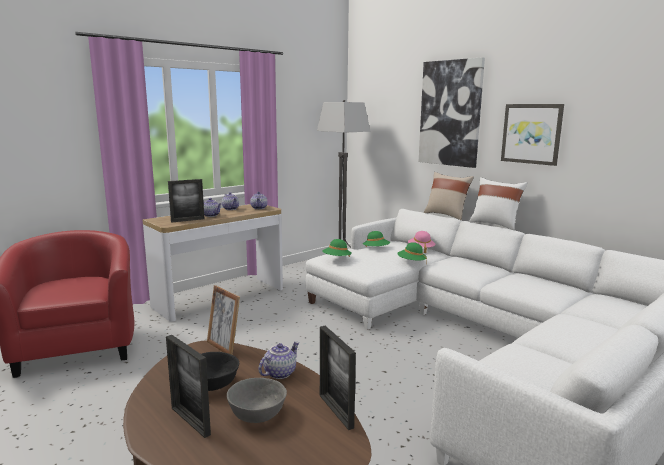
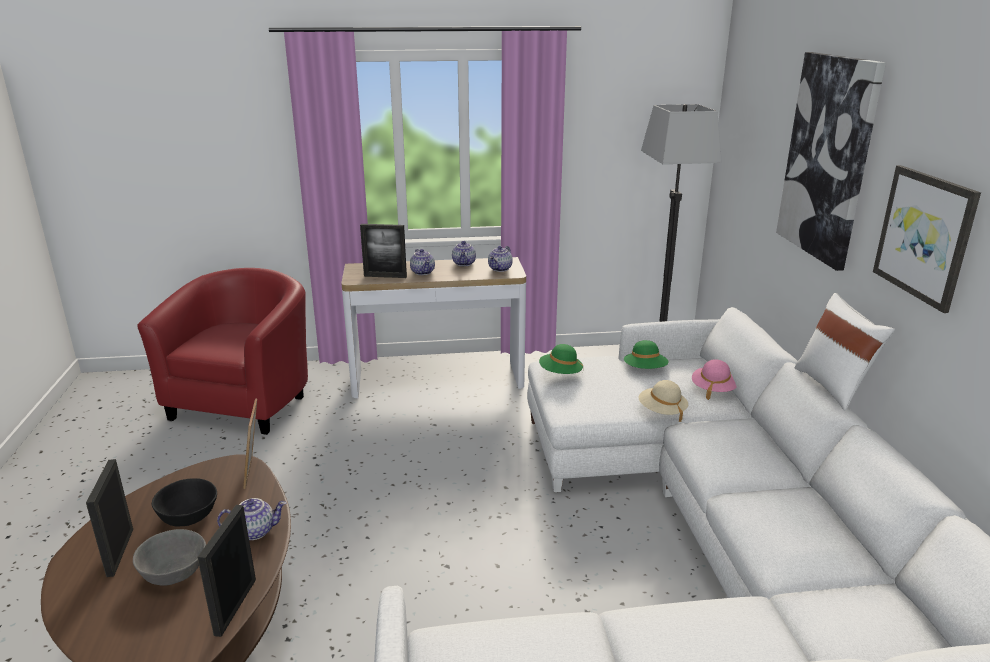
camera: 35 degrees right, 10 degrees up
(411, 262) = (662, 411): green hat -> beige hat
(446, 215) = (782, 342): beige pillow -> none

